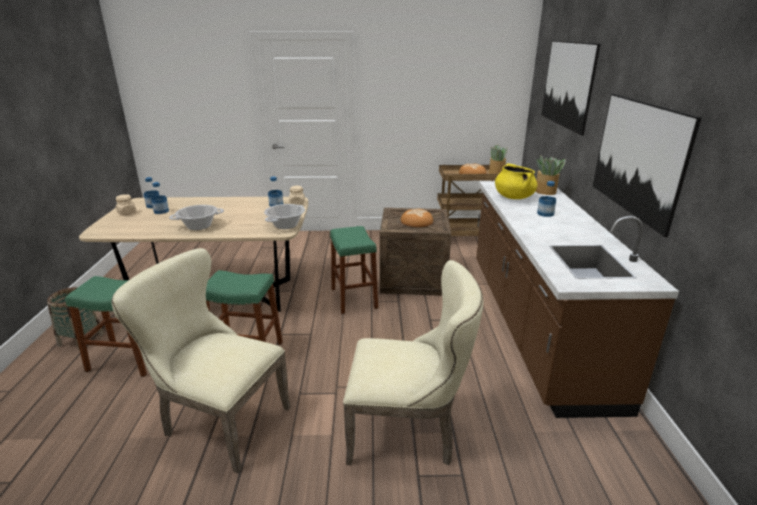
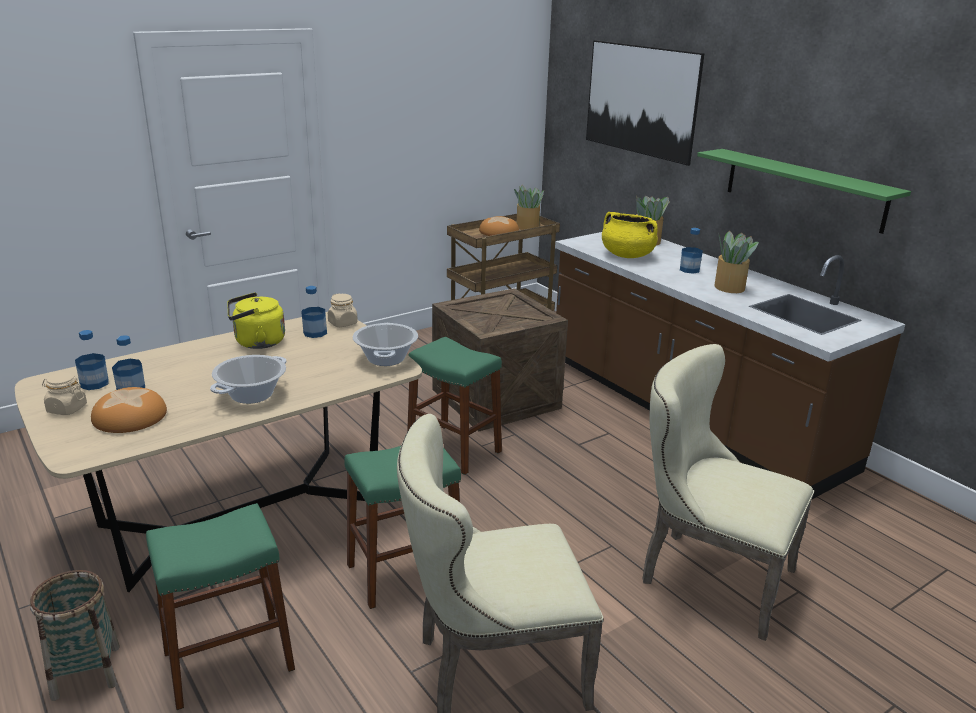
camera: 35 degrees left, 0 degrees up
(243, 203) = (256, 342): none -> yellow kettle
(409, 432) = (707, 575): beige chair -> beige chair turned 120 degrees counterclockwise
(417, 222) = (505, 314): bread -> bread (130, 417)
(556, 230) = (729, 287): none -> potted plant
(638, 158) = (803, 189): picture -> green shelf

